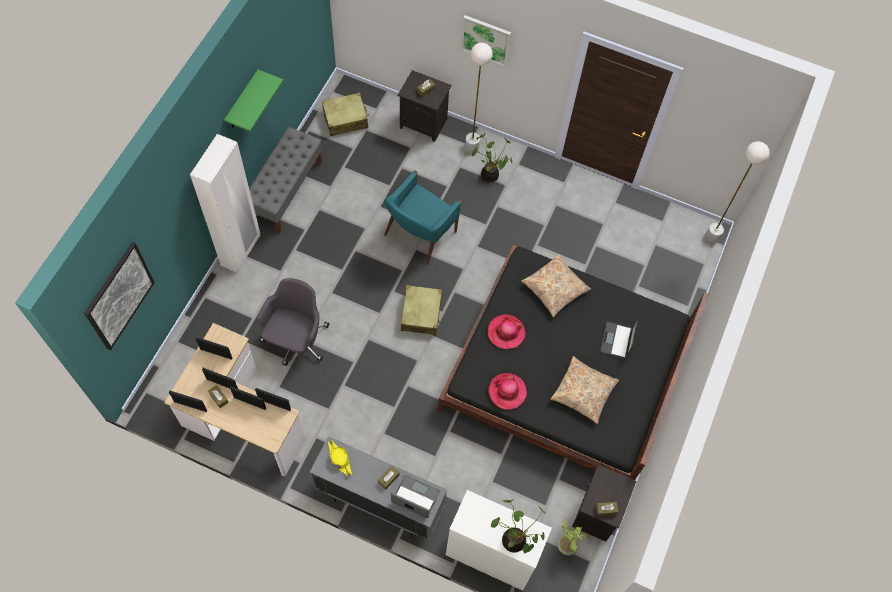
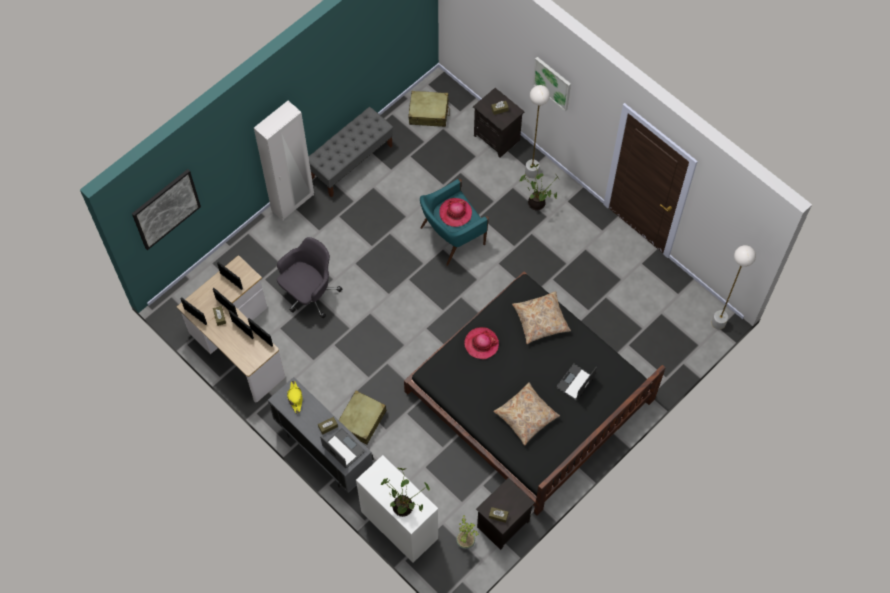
camera: 25 degrees right, 0 degrees up
(242, 101) = (321, 78): green shelf -> none
(421, 313) = (424, 306): beige suitcase -> beige suitcase (362, 420)
(507, 392) = (460, 393): hat -> hat (455, 213)

